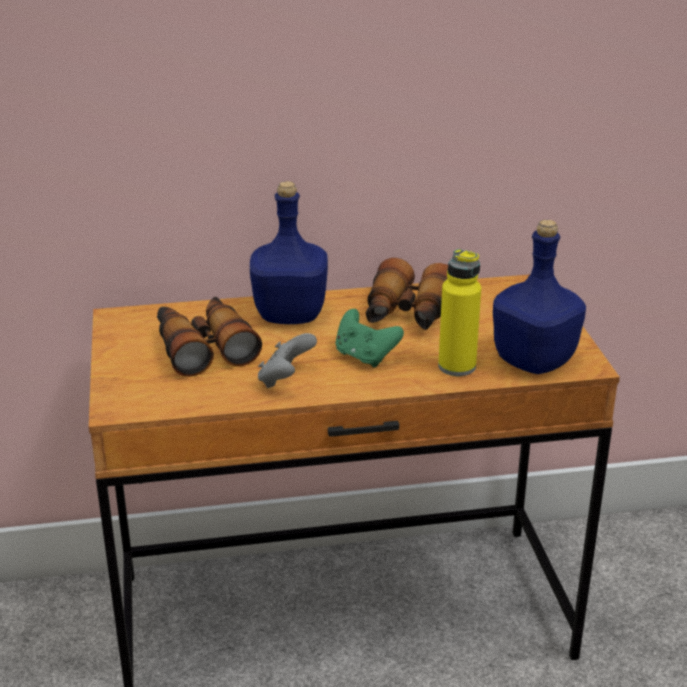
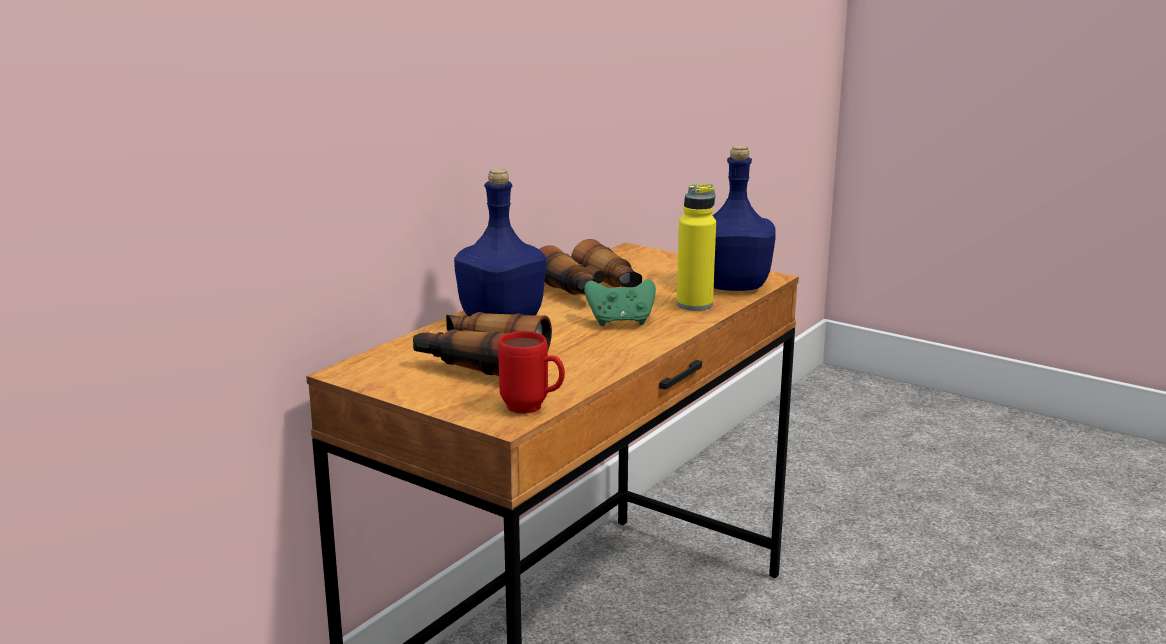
camera: 45 degrees left, 10 degrees down
(151, 407) = (533, 409): none -> red mug
(285, 379) = (596, 354): grey game controller -> none

